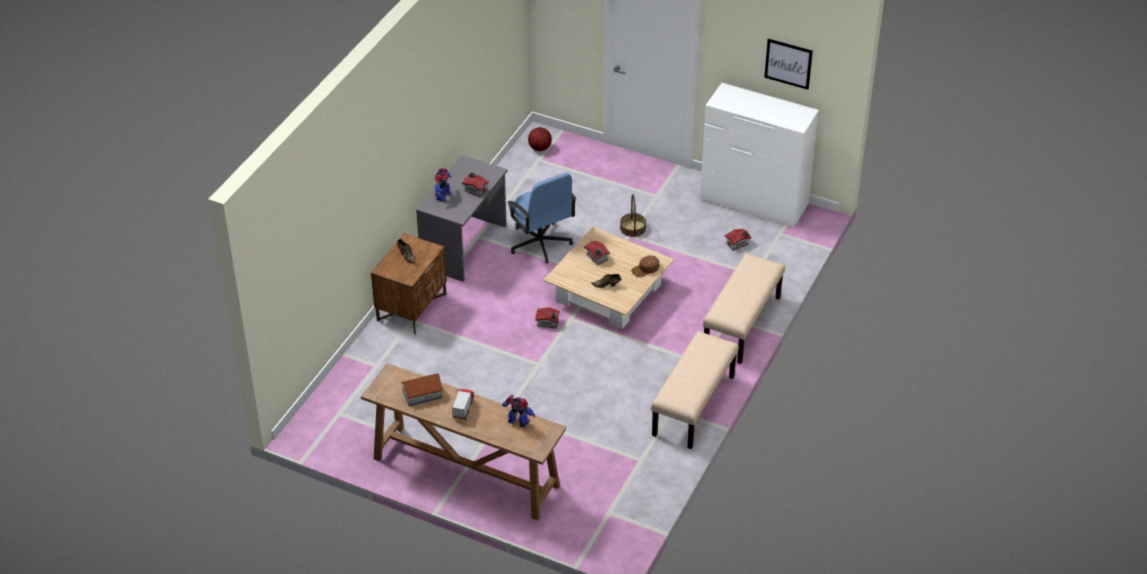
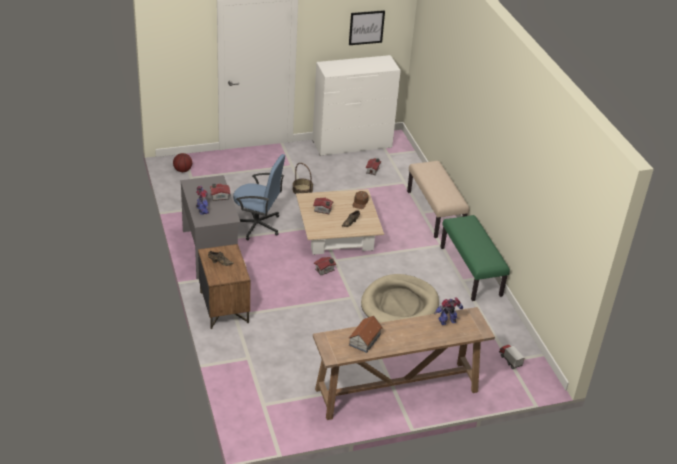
camera: 45 degrees left, 5 degrees down
(463, 409) = (403, 333): toy truck -> toy truck (510, 360)
(574, 398) = (400, 305): none -> beige dog bed
(694, 406) = (471, 271): beige bench -> green bench

